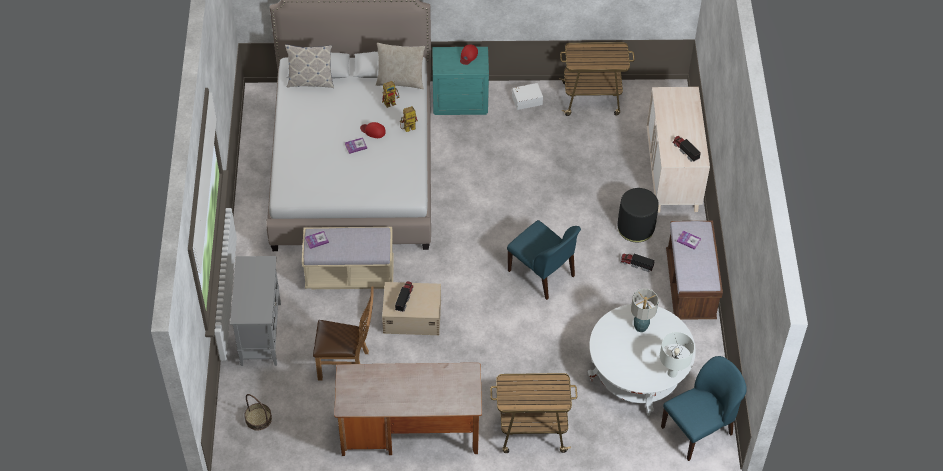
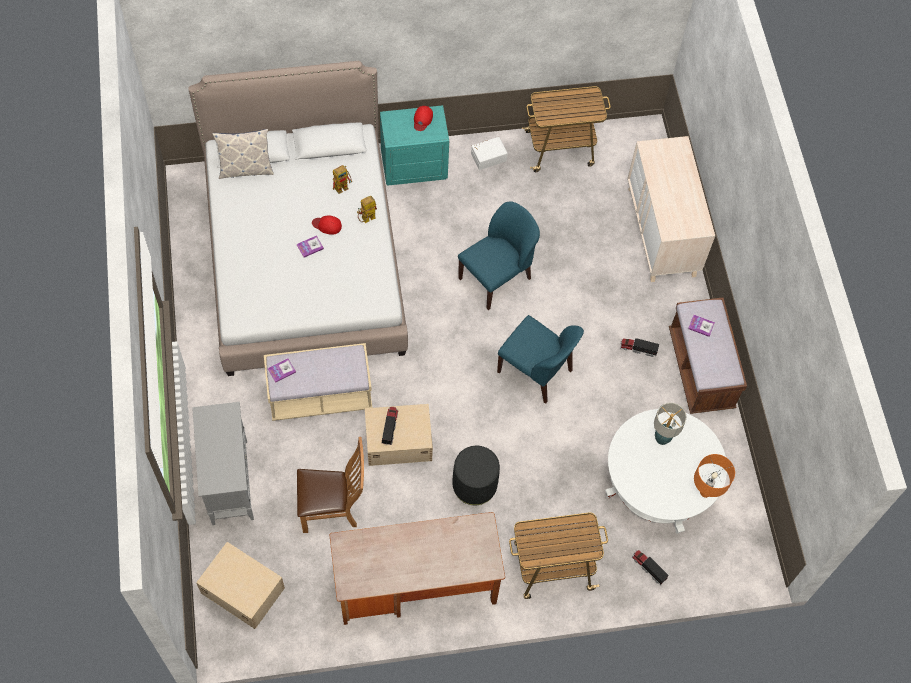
camera: 10 degrees left, 10 degrees up
(258, 419) = (242, 589): basket -> beige storage box
(400, 81) = (349, 158): beige pillow -> none
(636, 228) = (631, 304): black ottoman -> black ottoman (474, 485)
(672, 373) = (705, 492): white table lamp -> orange table lamp
(685, 151) = (685, 219): toy truck -> toy truck (648, 568)
(698, 430) = (734, 545): blue chair -> blue chair (496, 278)

